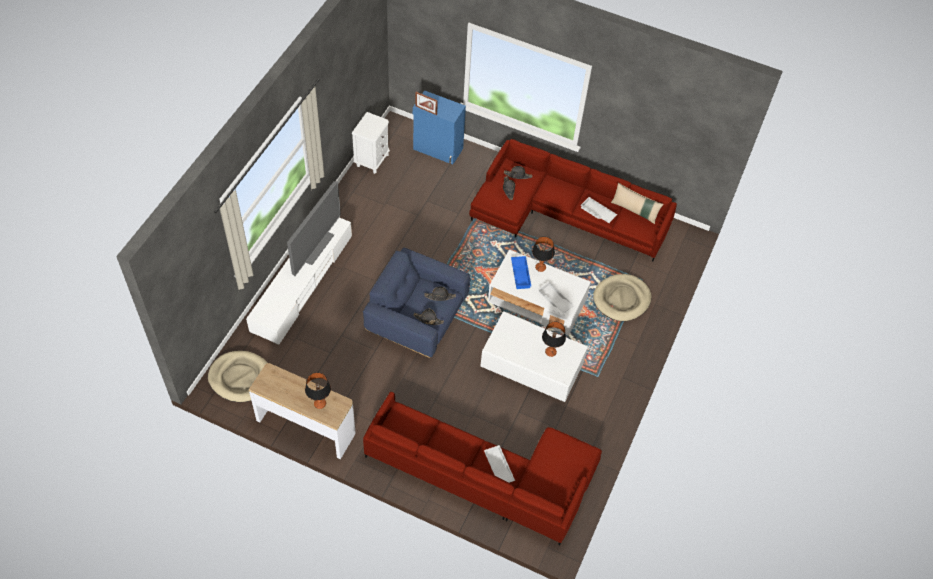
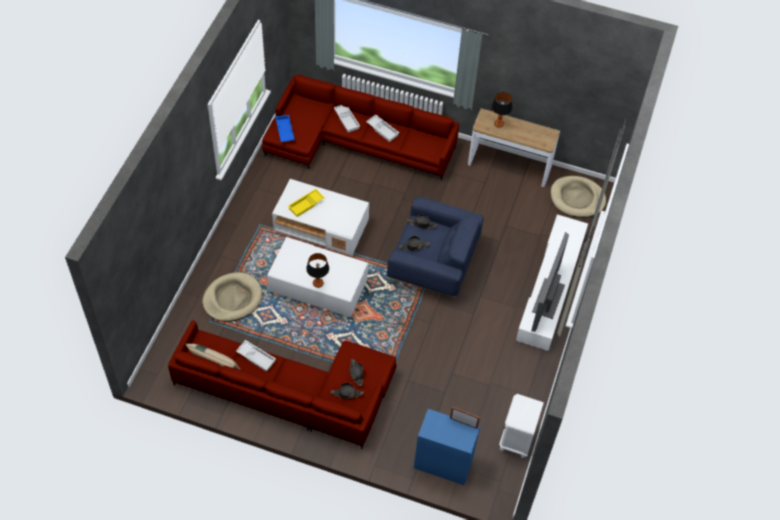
camera: 175 degrees right, 0 degrees up
(521, 274) = (337, 275): blue tray -> blue tray (284, 131)
(550, 352) = (306, 205): table lamp -> yellow tray
(555, 300) = (303, 252): white tray -> white tray (383, 130)

